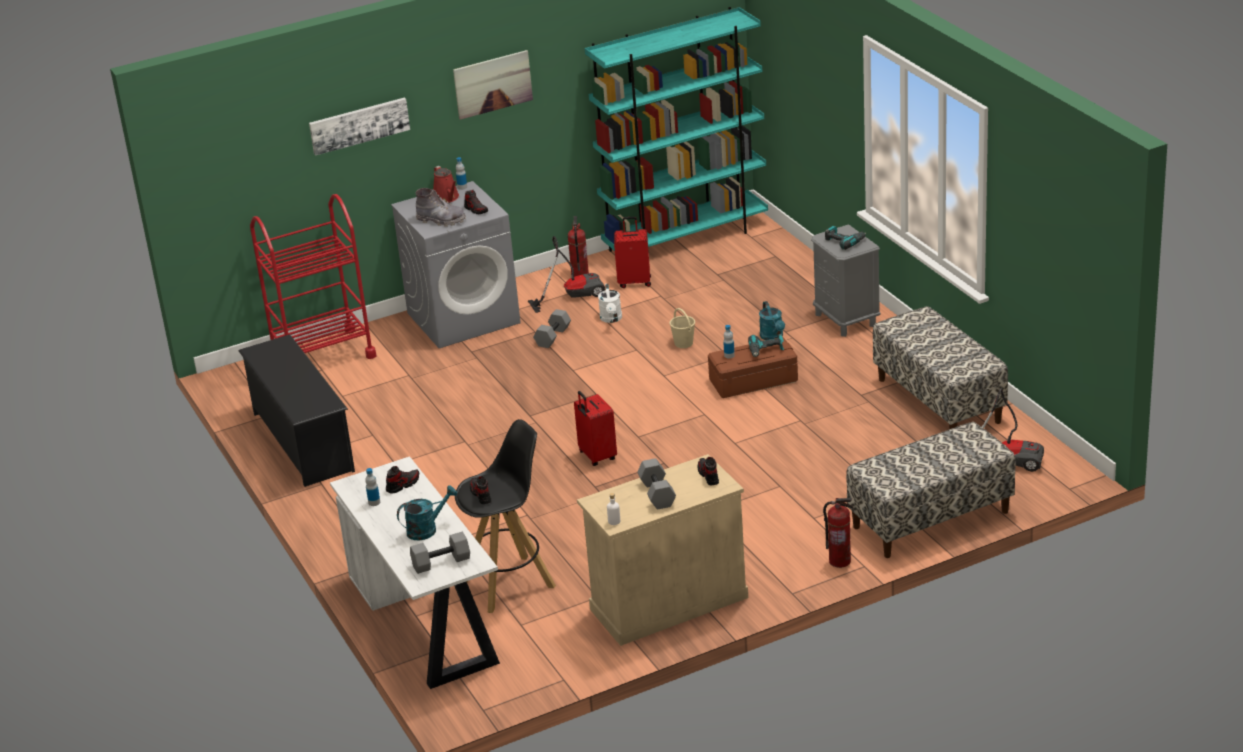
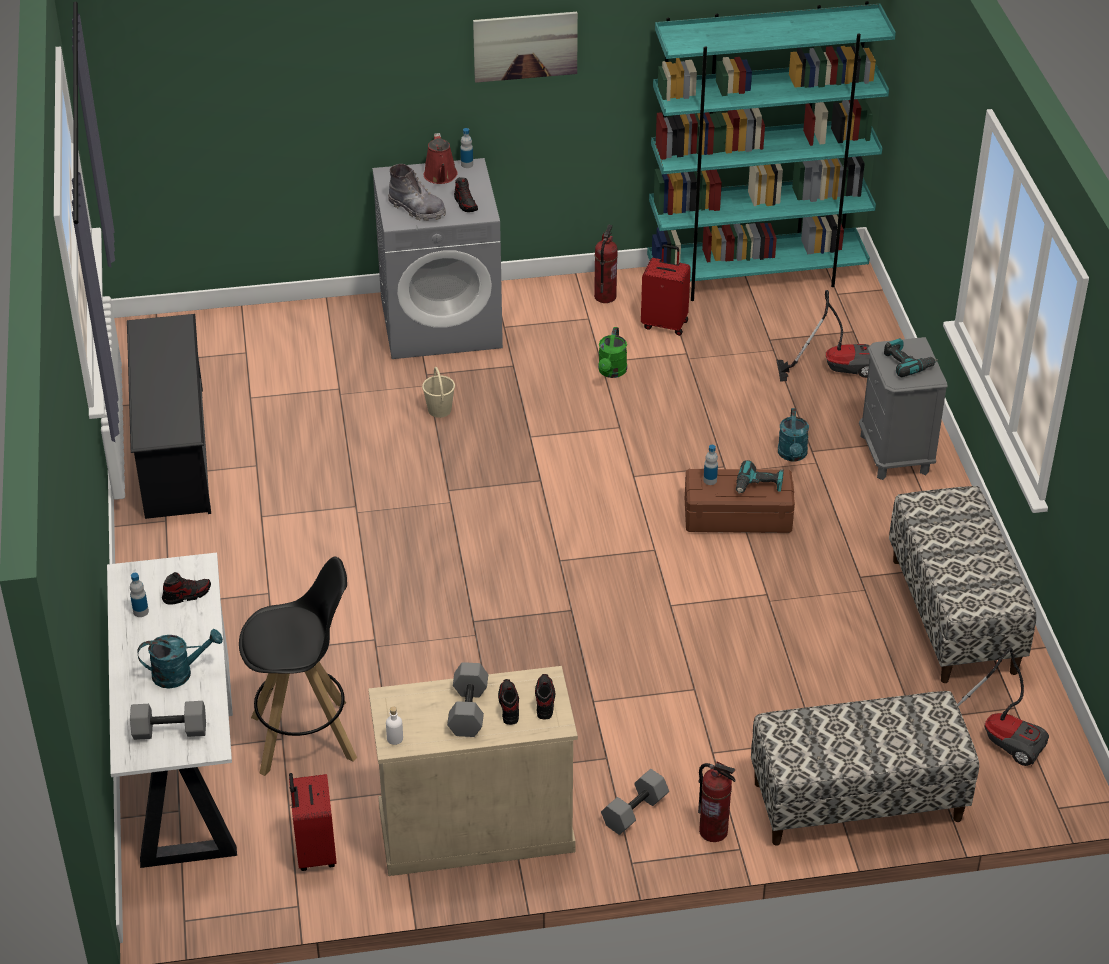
camera: 15 degrees right, 10 degrees up
(322, 355) = (257, 331): red cart -> none
(359, 125) = (339, 68): picture -> none
(480, 495) = (269, 638): shoe -> shoe (508, 706)
(552, 336) = (530, 378): grey dumbbell -> grey dumbbell (634, 810)
(573, 295) = (583, 324): vacuum cleaner -> vacuum cleaner (835, 367)
(596, 456) = (496, 576): red suitcase -> red suitcase (314, 852)
(611, 319) = (611, 372): white watering can -> green watering can
(684, 343) = (680, 434): beige bucket -> beige bucket (439, 410)

